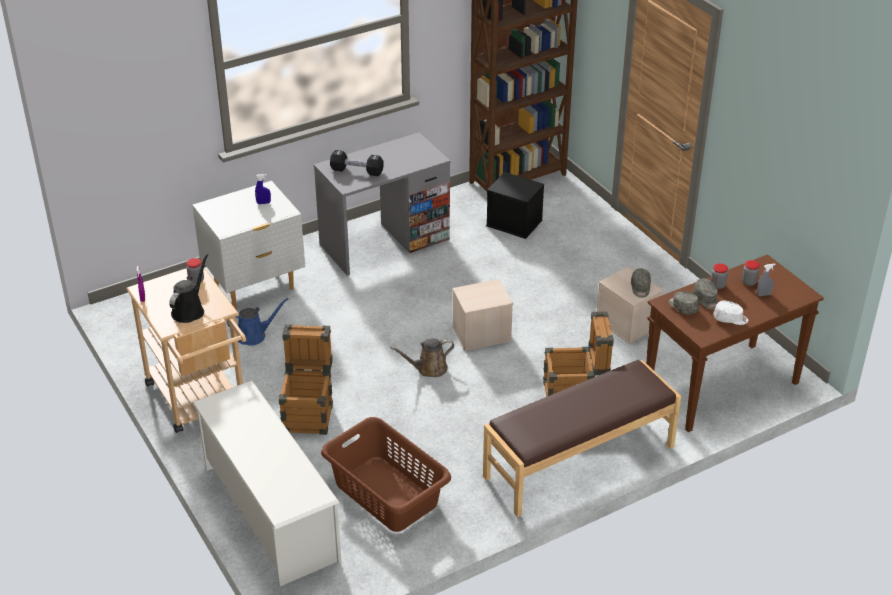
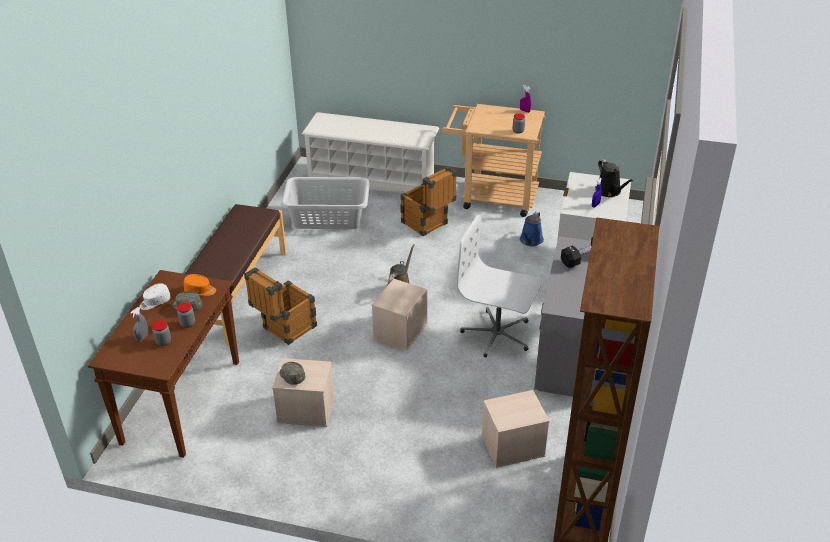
camera: 135 degrees right, 0 degrees up
(189, 310) = (490, 119): black watering can -> black watering can (609, 191)
(386, 494) = (327, 217): brown laundry basket -> grey laundry basket
(414, 285) = (497, 334): none -> white office chair
(515, 223) = (512, 446): black storage box -> beige storage box
(682, 307) = (200, 290): grey cap -> orange cap

